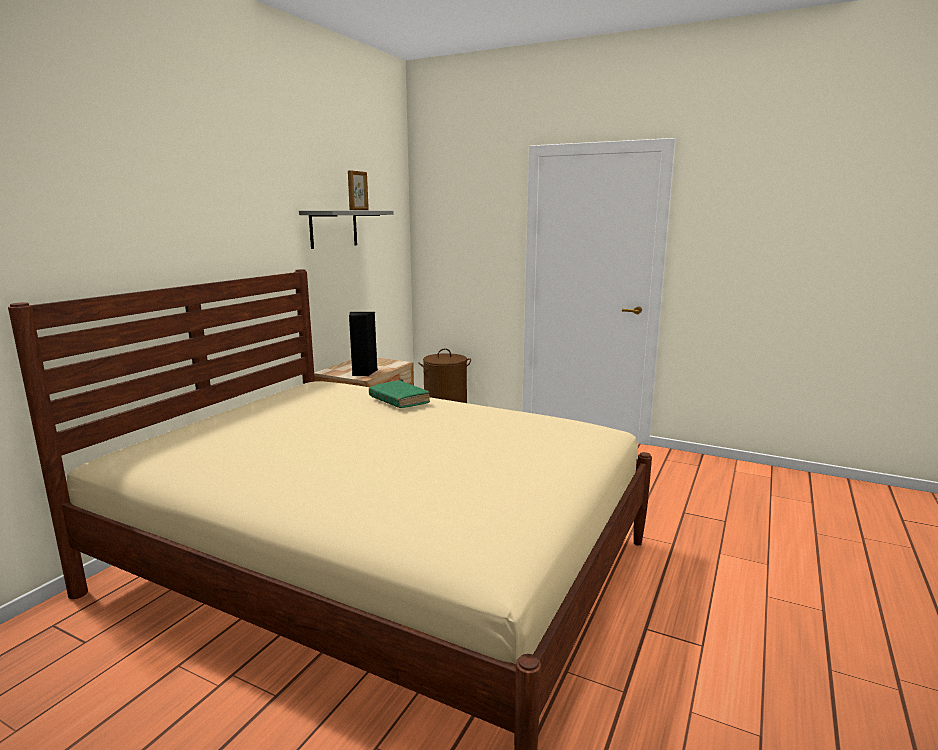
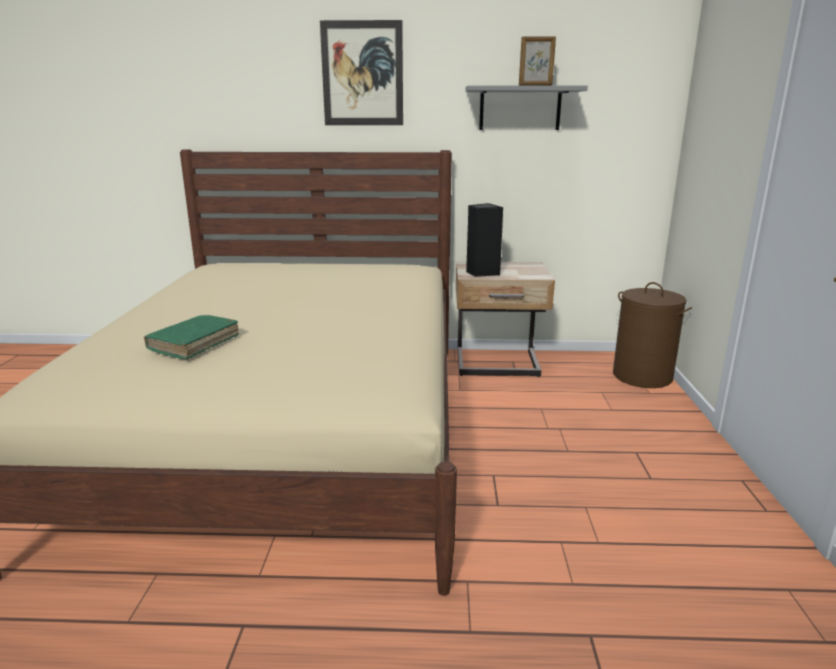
camera: 65 degrees right, 5 degrees up
(217, 196) = (362, 74): none -> picture
(399, 401) = (384, 295): green book -> green book (194, 344)

